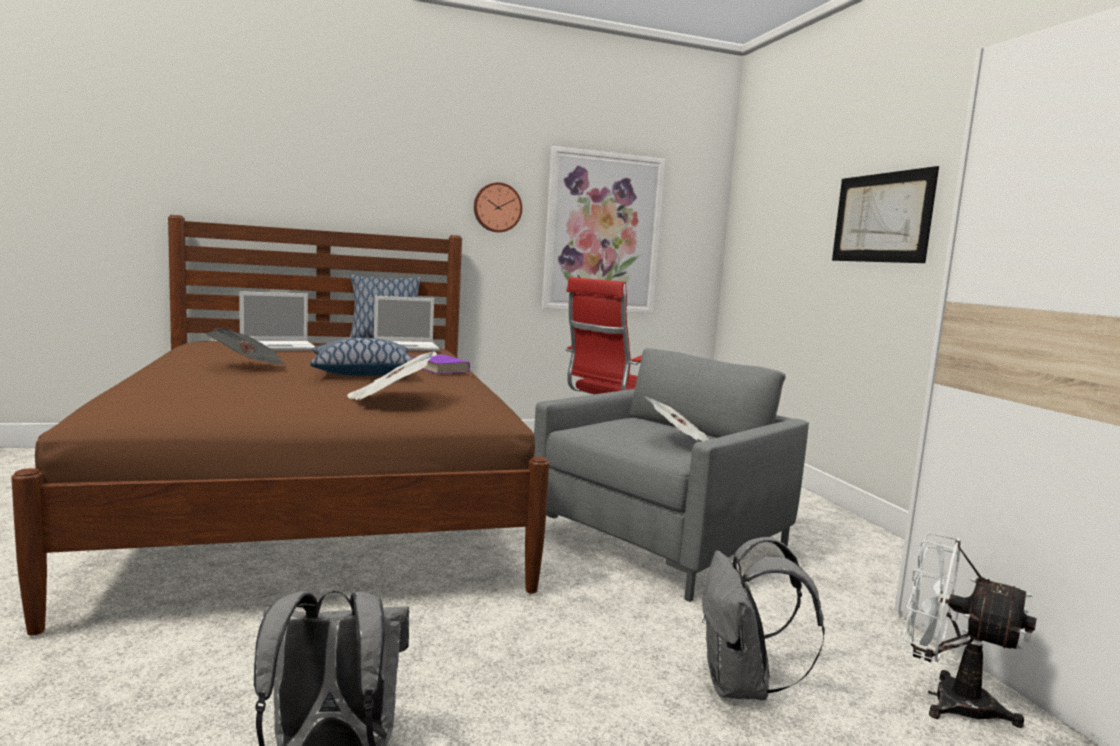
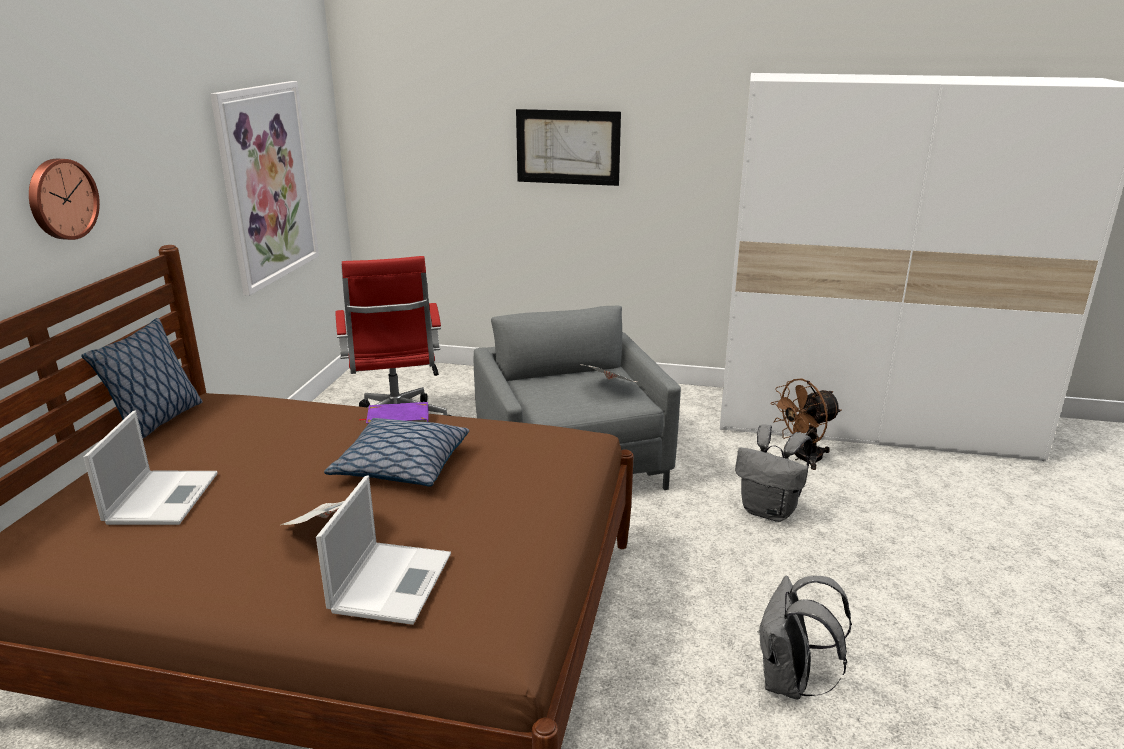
camera: 60 degrees left, 15 degrees up
(390, 399) = (540, 472): newspaper -> none
(407, 347) = (233, 414): laptop -> laptop (392, 581)
(497, 207) = (183, 191): wall clock -> wall clock (61, 199)
(946, 699) = (802, 458): white fan -> brown fan

